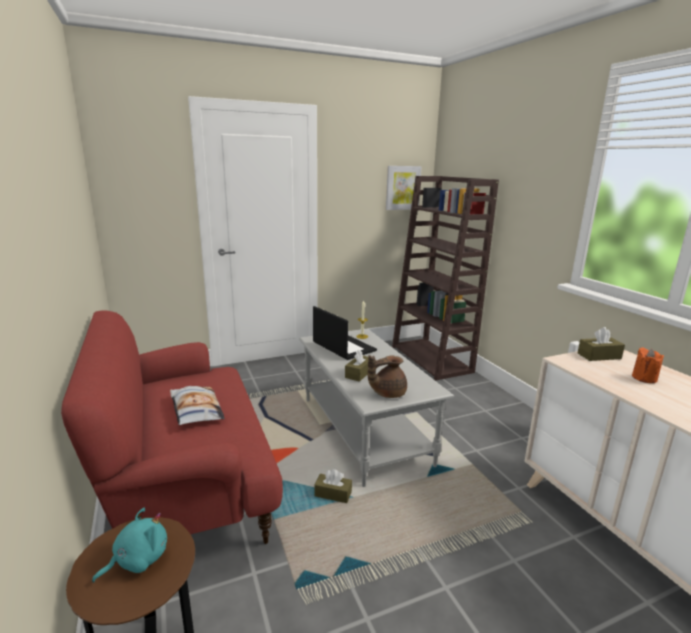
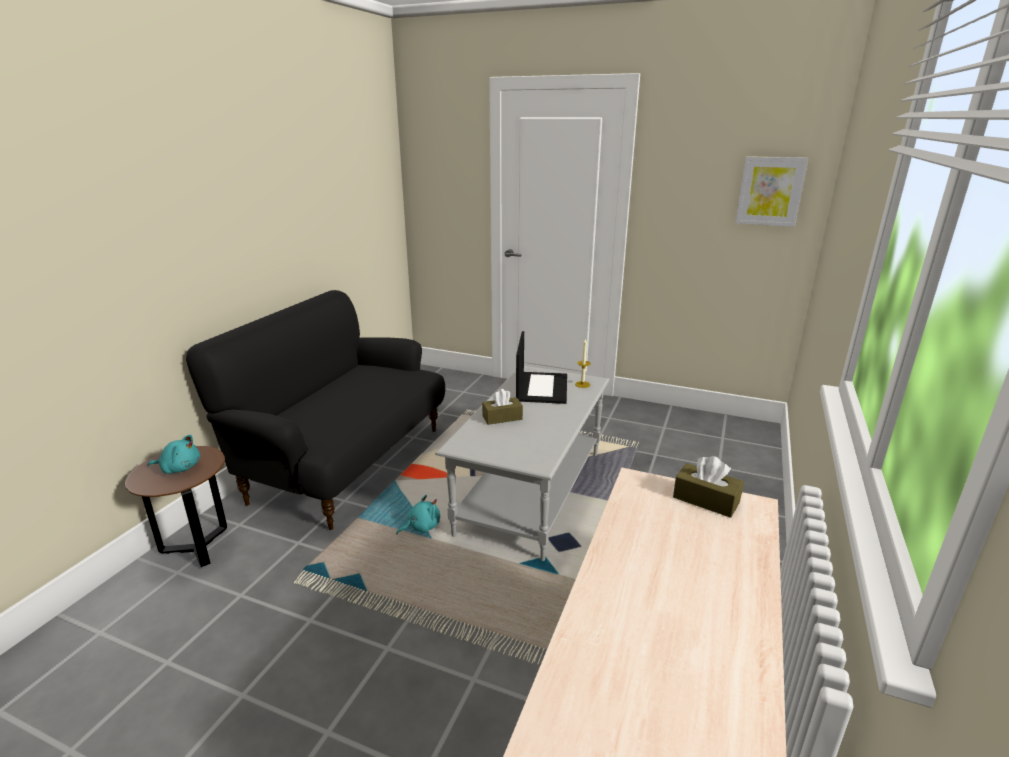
camera: 45 degrees right, 5 degrees up
(189, 485) = (346, 463): red sofa -> black sofa
(195, 410) = (352, 397): pillow -> none
(333, 494) = (421, 527): brown tissue box -> turquoise plush toy
(387, 393) = (489, 445): brown teapot -> none
(432, 359) = (743, 457): brown bookcase -> none
(644, 378) = (689, 548): orange candle -> none

